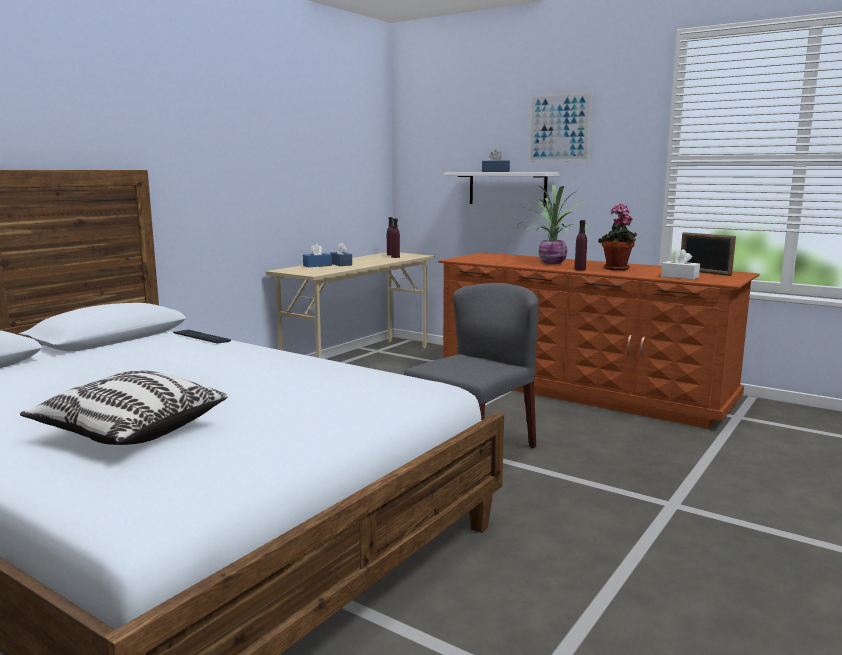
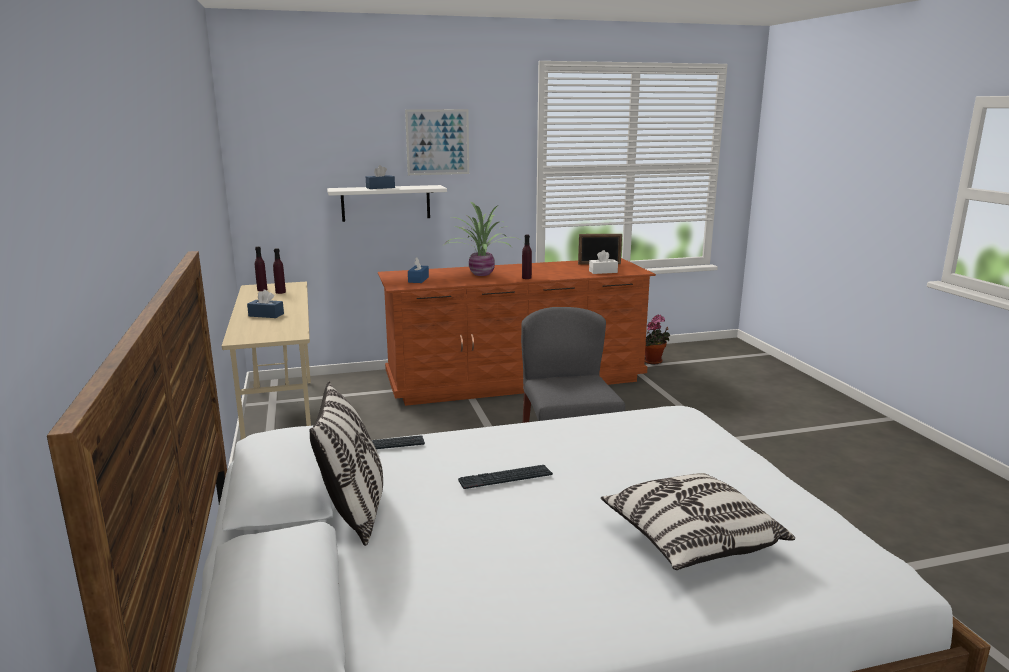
camera: 50 degrees left, 5 degrees up
(92, 354) = (354, 511): none -> pillow
(187, 370) = (505, 478): none -> keyboard
(317, 265) = (249, 323): blue tissue box -> blue tissue box (418, 279)
(616, 269) = (544, 272): potted plant -> potted plant (654, 362)

